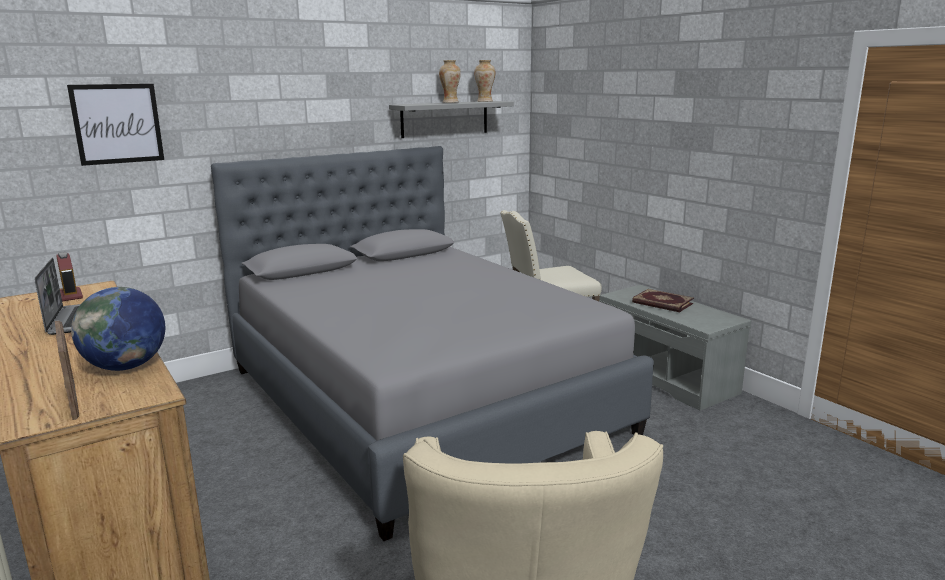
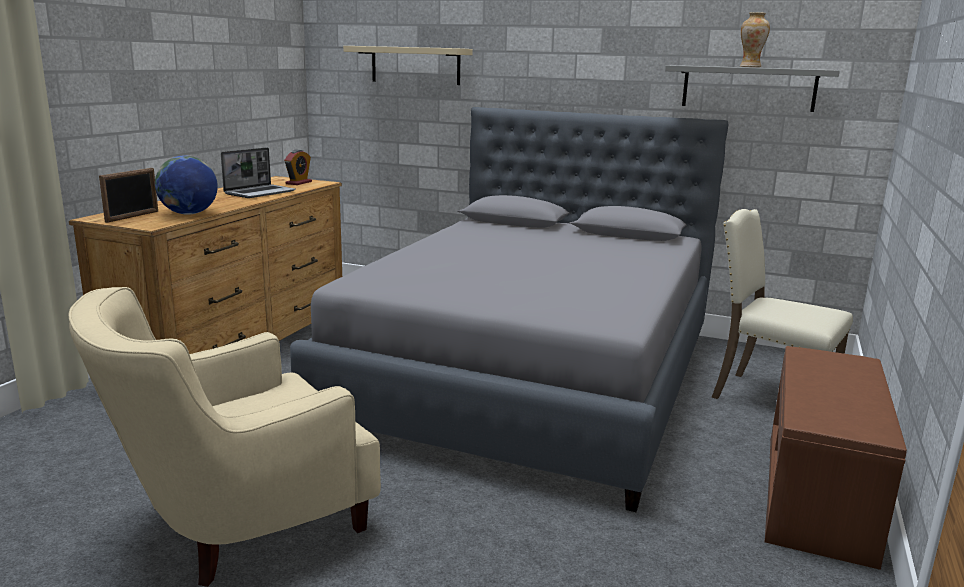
camera: 55 degrees right, 0 degrees up
(117, 124) = (415, 65): picture -> beige shelf
(484, 101) = (801, 68): vase -> none
(662, 303) = (833, 381): book -> none
(667, 377) = (820, 496): grey bench -> brown bench

